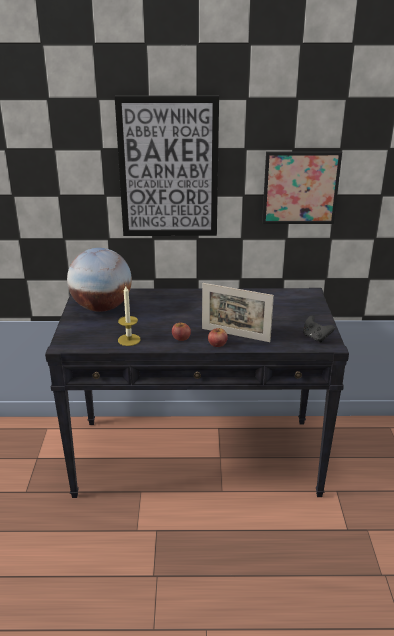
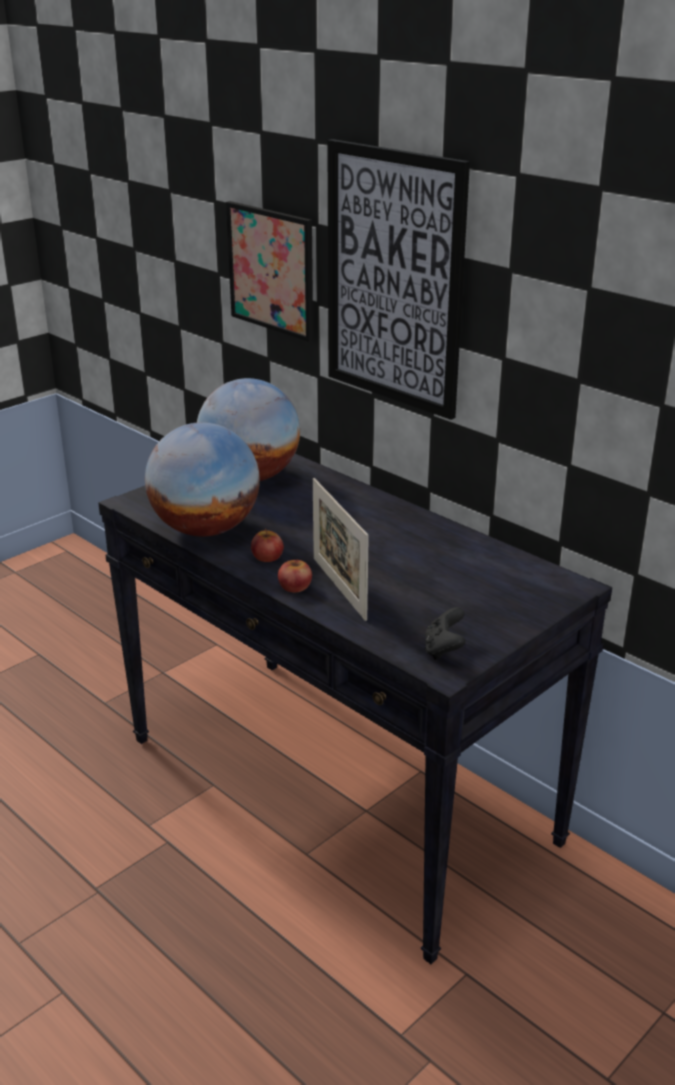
camera: 45 degrees right, 0 degrees up
(129, 340) = (205, 529): candle -> globe
(300, 188) = (592, 370): picture -> picture (271, 270)

